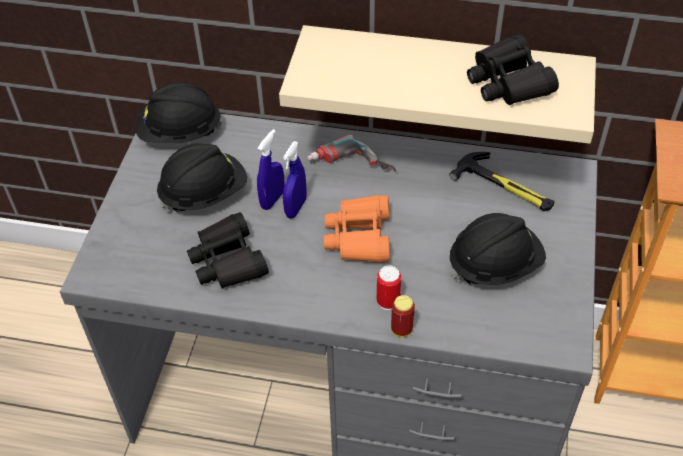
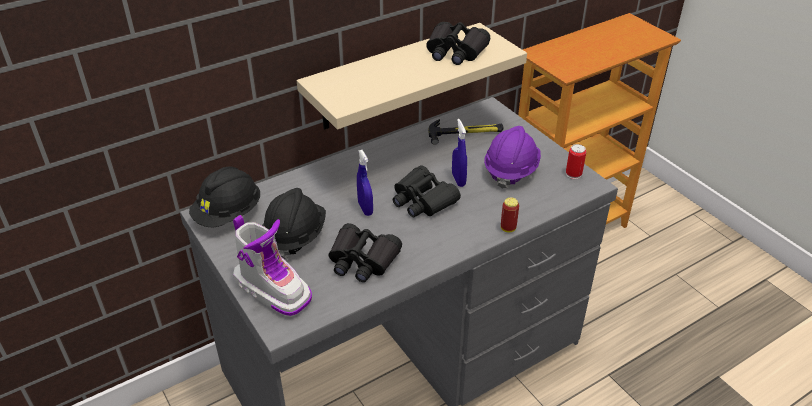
camera: 45 degrees left, 10 degrees down
(127, 234) = (273, 289): none -> boot
(272, 199) = (344, 213): blue spray bottle -> blue spray bottle (458, 180)
(350, 167) = (368, 170): power drill -> none
(359, 236) = (423, 200): orange binoculars -> black binoculars
(388, 301) = (482, 220): can -> can (573, 174)
(494, 265) = (511, 170): black hard hat -> purple hard hat

